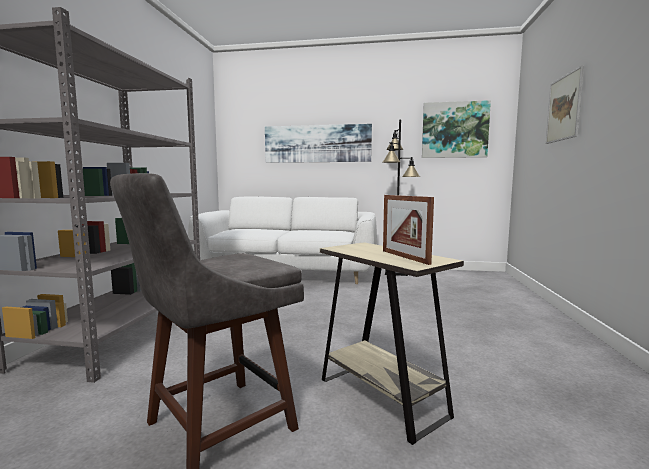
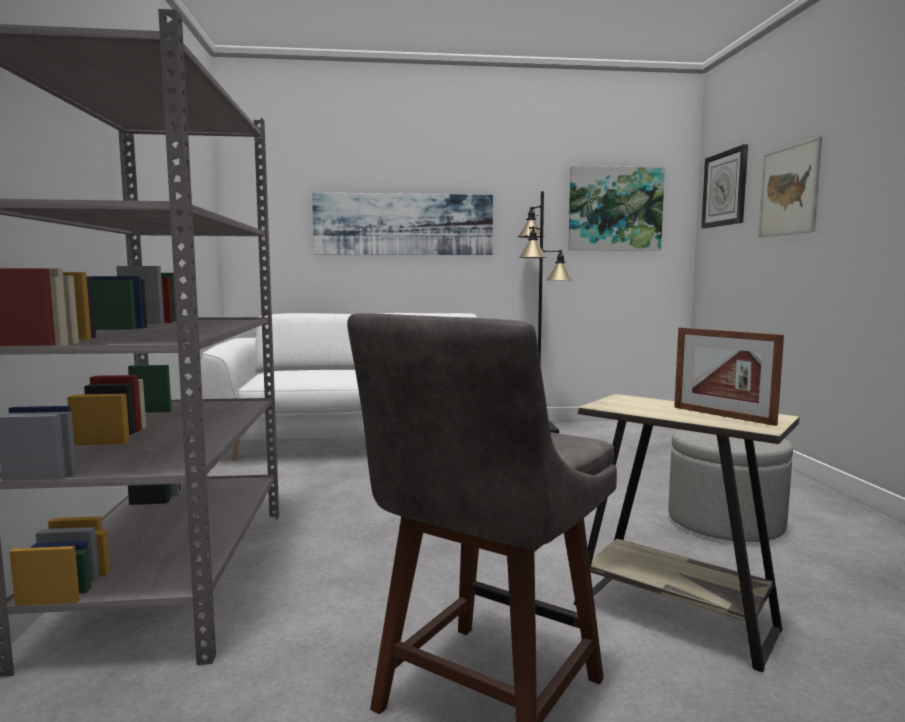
camera: 15 degrees left, 0 degrees up
(474, 340) = (725, 522): none -> grey ottoman
(530, 112) = (725, 189): none -> wall clock

